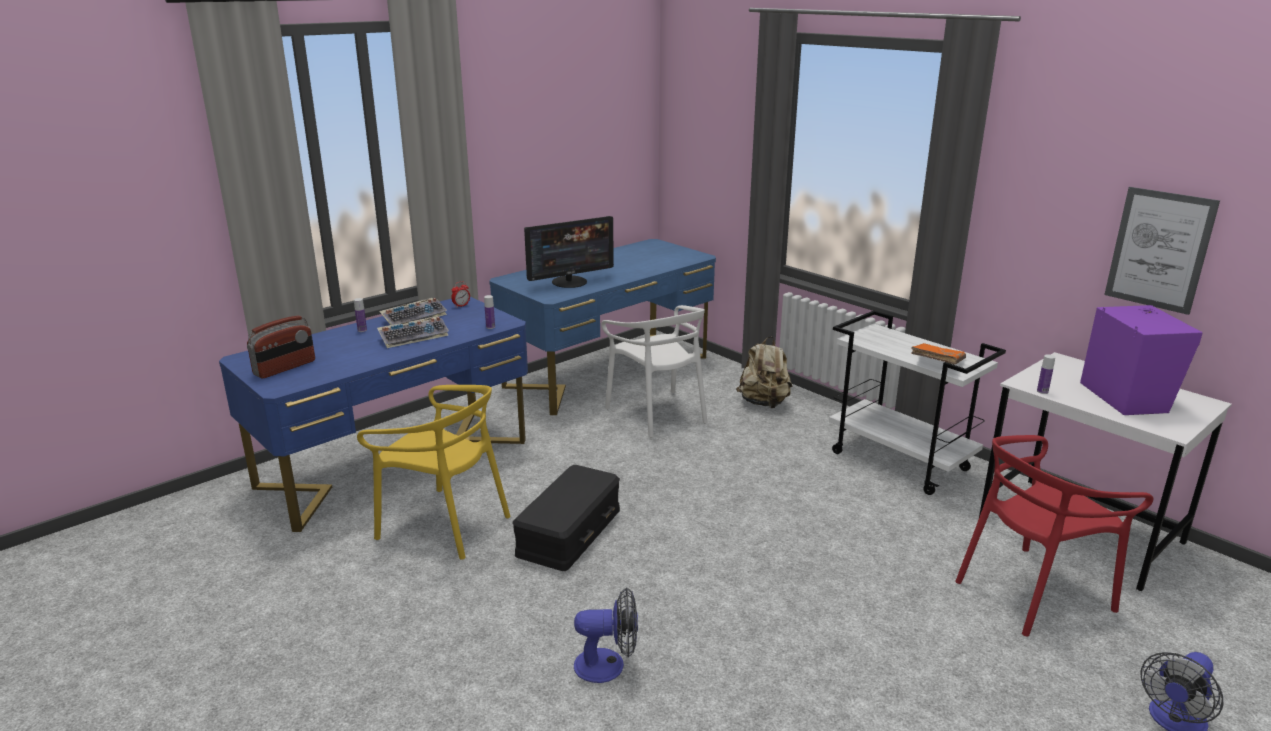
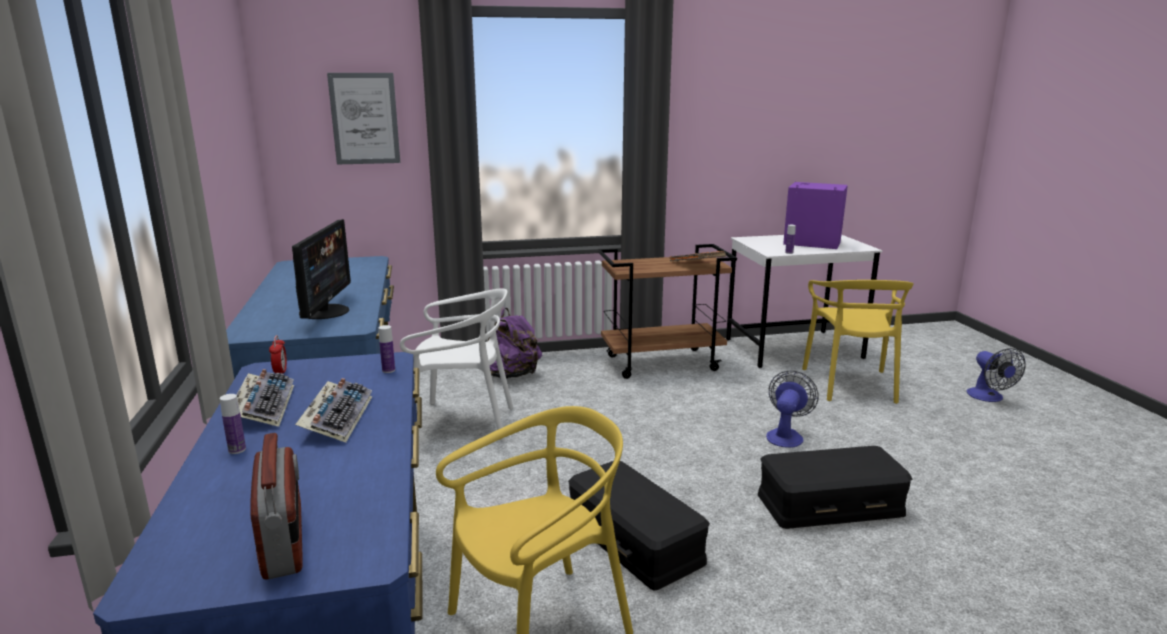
camera: 60 degrees left, 5 degrees down
(608, 665) = (878, 583): fan -> fan (786, 435)
(718, 618) = (829, 503): none -> black storage box
(764, 403) = (512, 375): beige backpack -> purple backpack
(901, 461) = (662, 363): white cart -> brown cart
(1031, 592) = (851, 384): red chair -> yellow chair
(1159, 250) = (783, 146): picture -> picture (364, 119)

